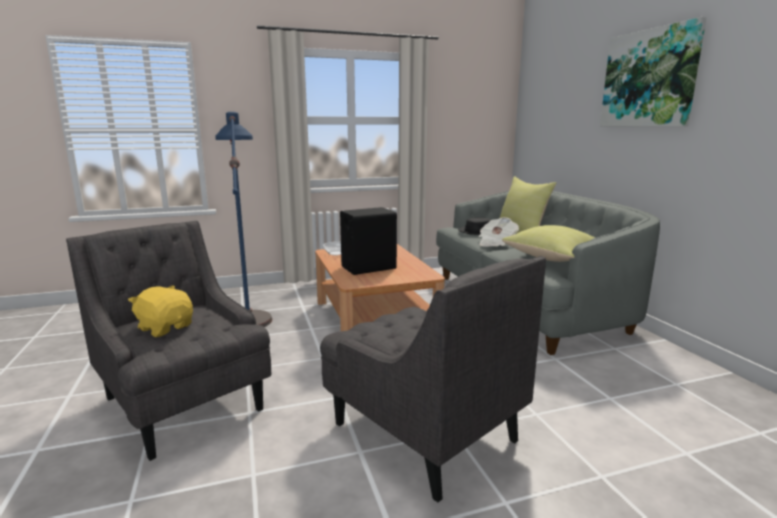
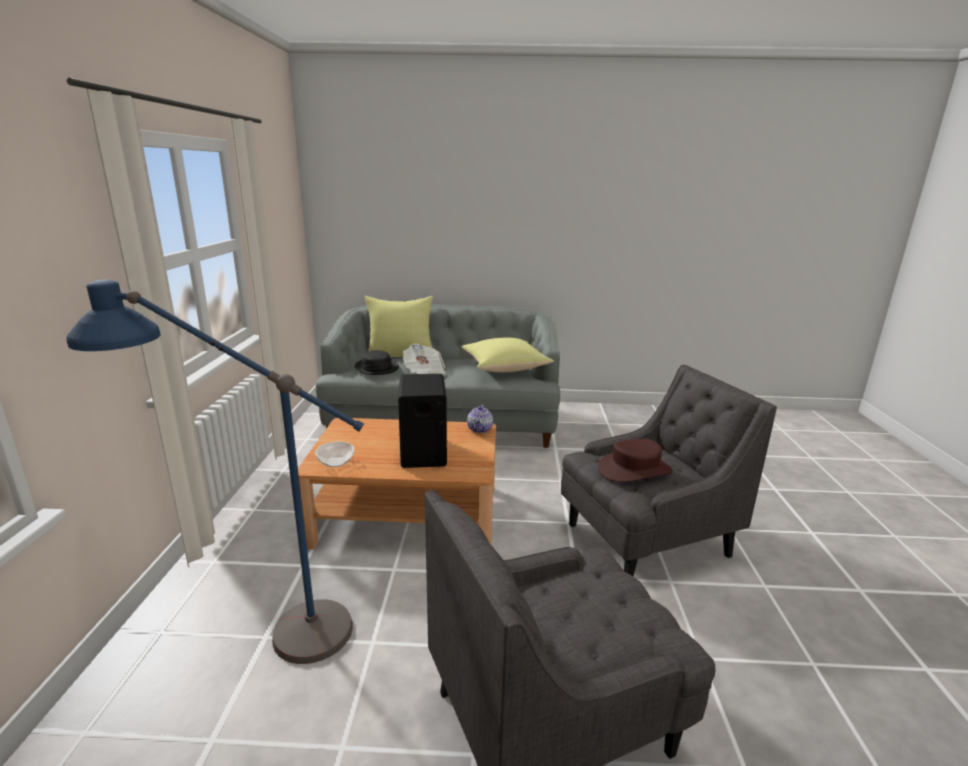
camera: 70 degrees left, 5 degrees up
(166, 327) = (589, 626): yellow plush toy -> none
(398, 328) = (634, 469): none -> brown hat
(426, 275) = (480, 429): none -> teapot
(649, 78) = (502, 196): picture -> none

